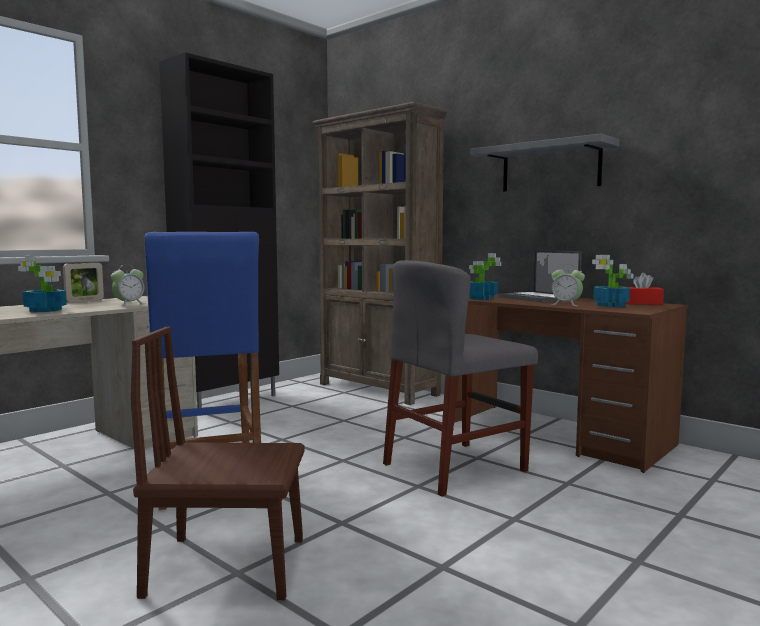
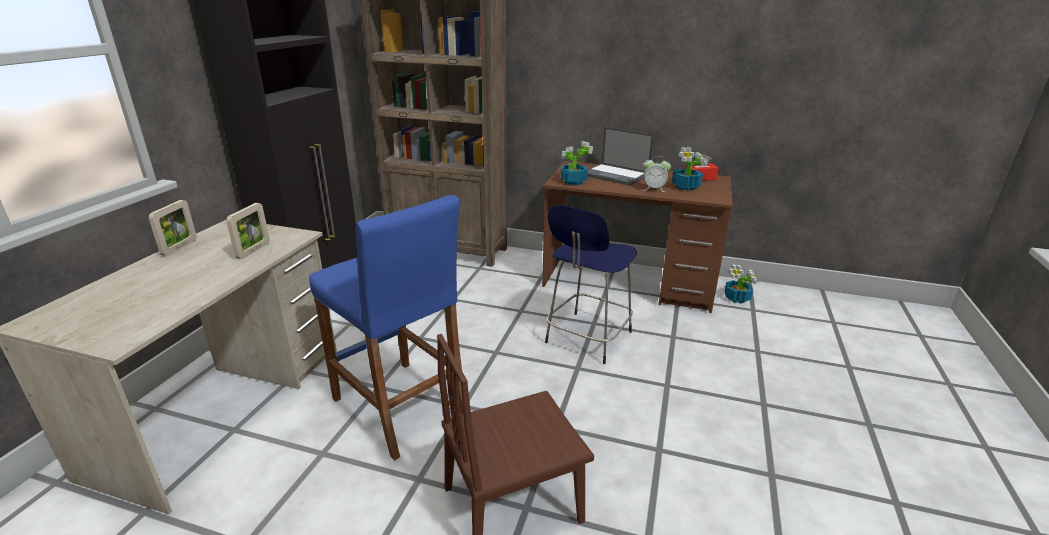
camera: 25 degrees left, 20 degrees up
(46, 310) = (179, 289): potted plant -> potted plant (737, 298)
(129, 304) = (253, 251): alarm clock -> picture frame
(455, 467) = (587, 338): grey chair -> blue stool
(550, 167) = (619, 48): grey shelf -> none

